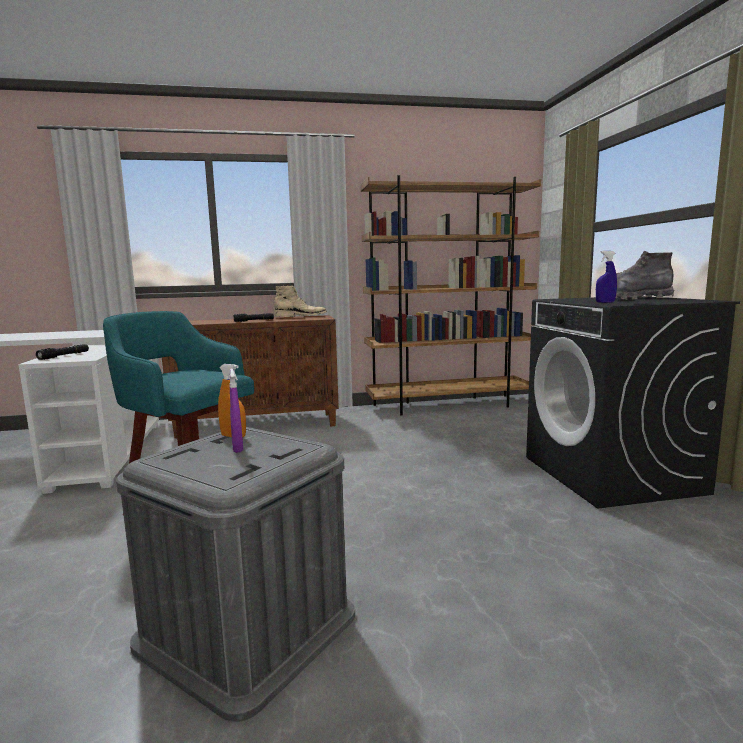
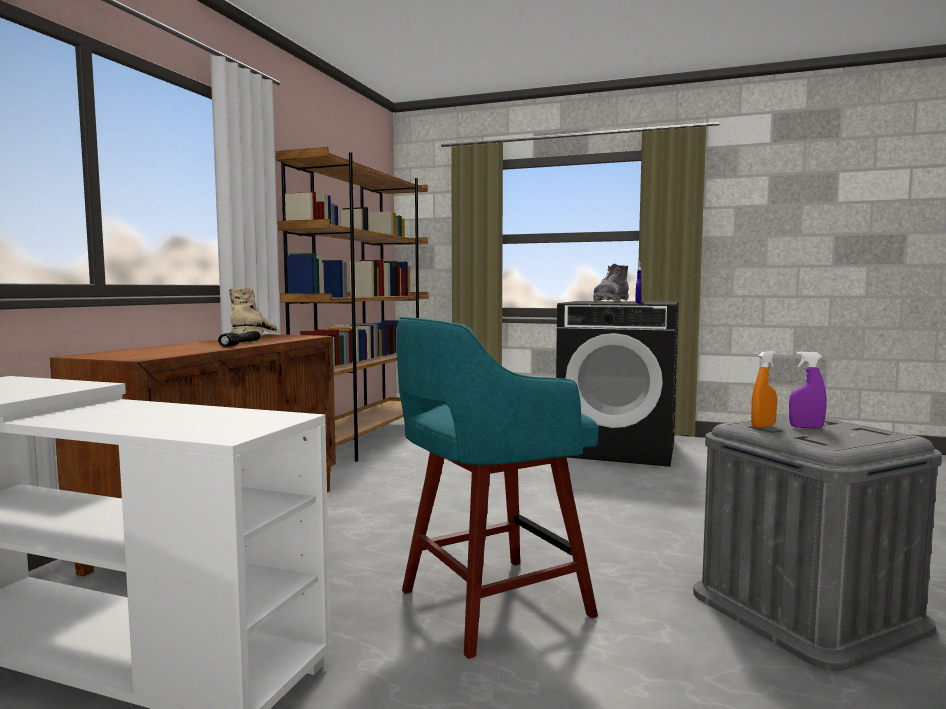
camera: 60 degrees left, 5 degrees down
(64, 356) = (202, 425): black flashlight -> none

